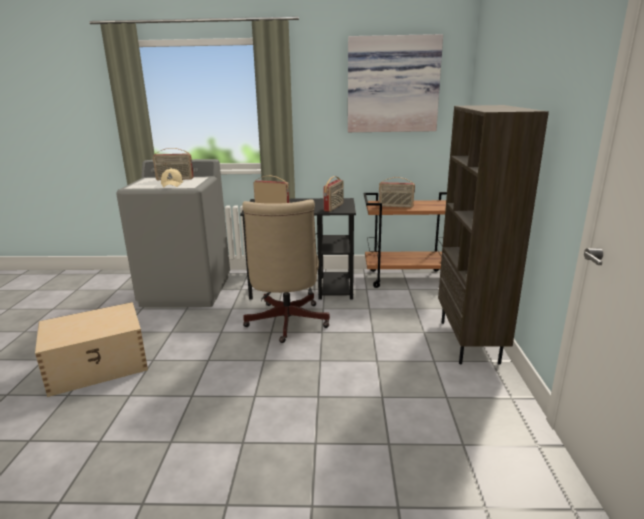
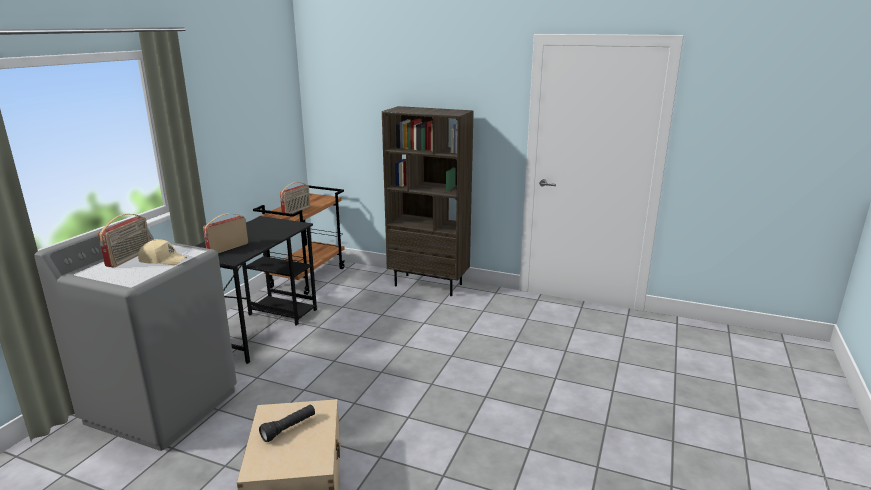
camera: 70 degrees left, 0 degrees up
(99, 321) = (289, 428): none -> black flashlight
(286, 324) = (327, 350): beige office chair -> none
(334, 207) = (282, 227): radio -> none
(392, 85) = (254, 94): picture -> none

